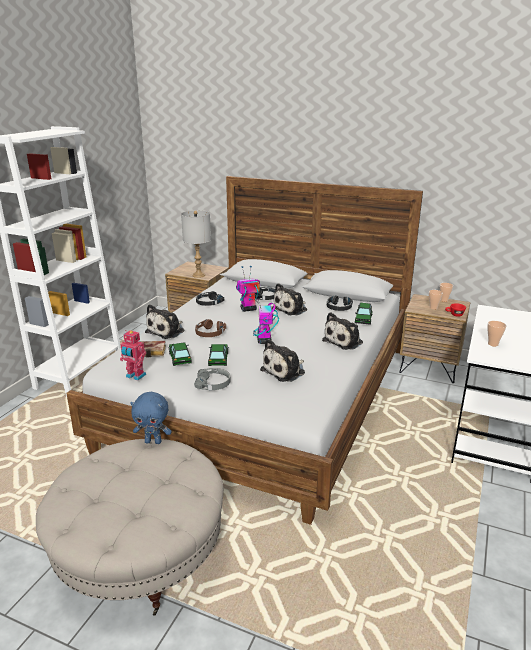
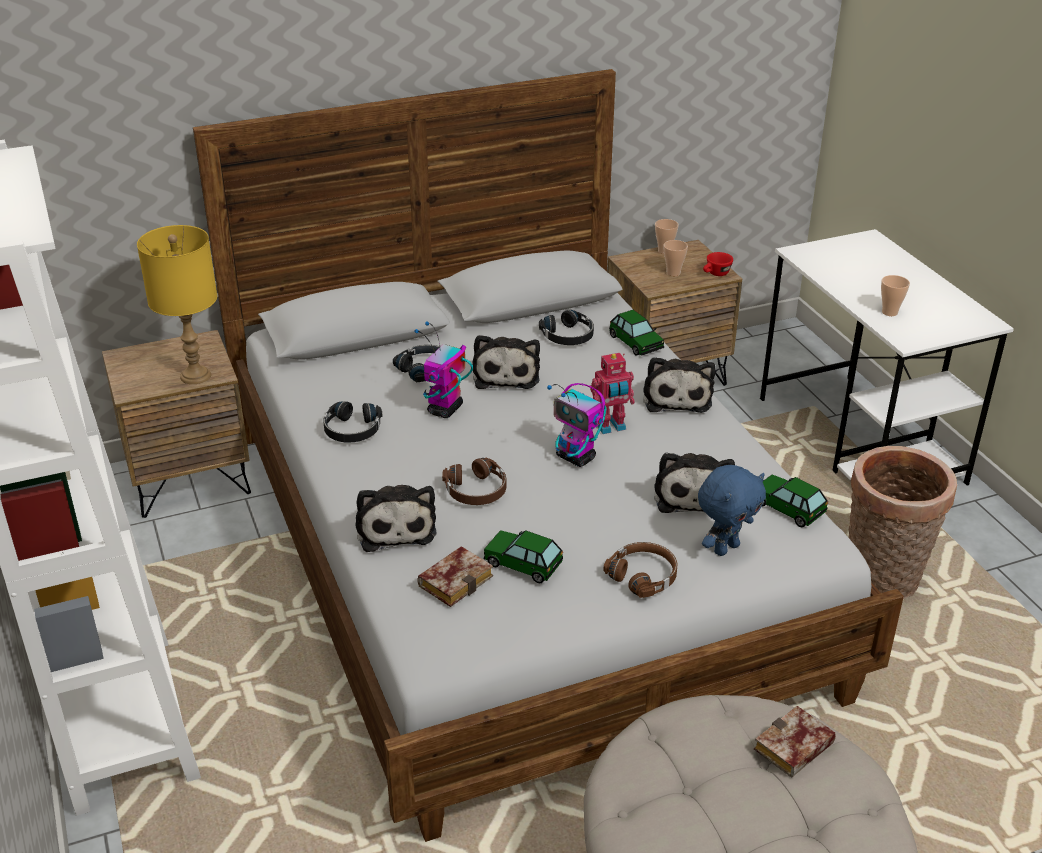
camera: 45 degrees left, 10 degrees up
(135, 376) = (514, 639): toy robot -> toy robot (611, 427)
(153, 441) = (651, 725): blue plush toy -> blue plush toy (725, 548)
(181, 482) = (793, 750): none -> book
(198, 275) = (195, 375): grey table lamp -> yellow table lamp
(213, 384) = (643, 576): grey headphones -> brown headphones
(218, 359) = (574, 530): toy car -> toy car (788, 507)
(408, 491) = (882, 581): none -> basket

